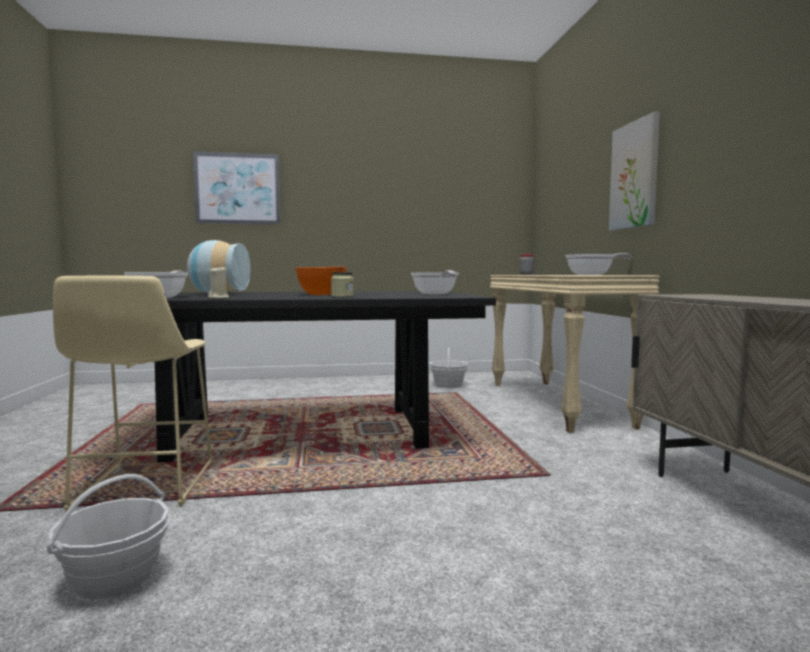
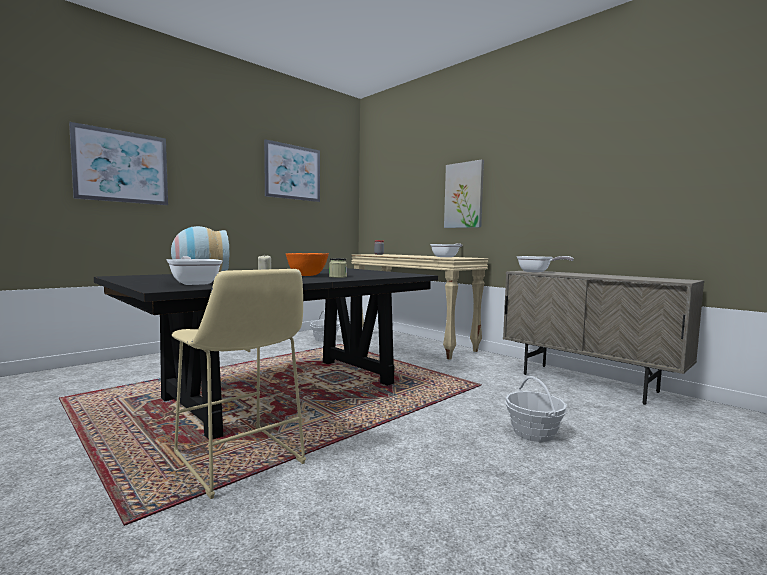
camera: 35 degrees left, 0 degrees up
(115, 577) = (359, 519): basket -> basket (533, 433)
(429, 174) = (292, 172): none -> picture
(435, 294) = (374, 272): frying pan -> frying pan (537, 272)

